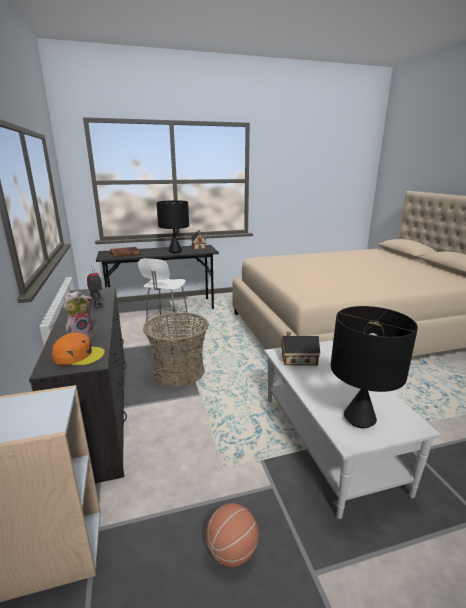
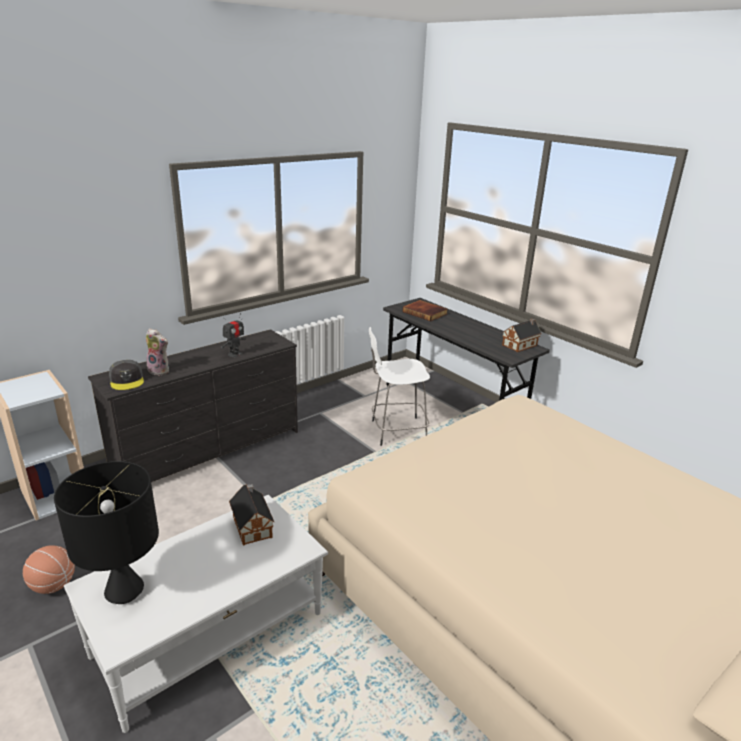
camera: 65 degrees right, 5 degrees up
(78, 355) = (127, 380): orange cap -> grey cap
(175, 252) = (470, 337): black table lamp -> none
(179, 372) = (301, 473): basket -> none

